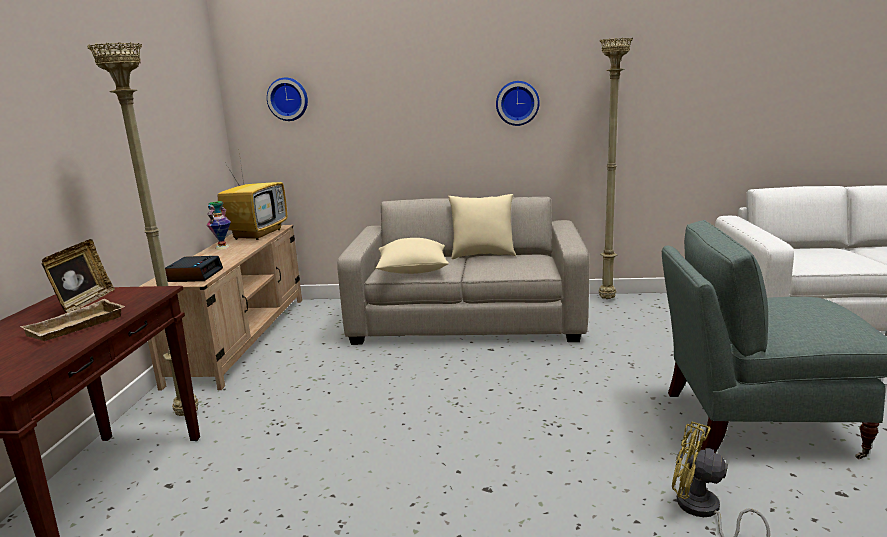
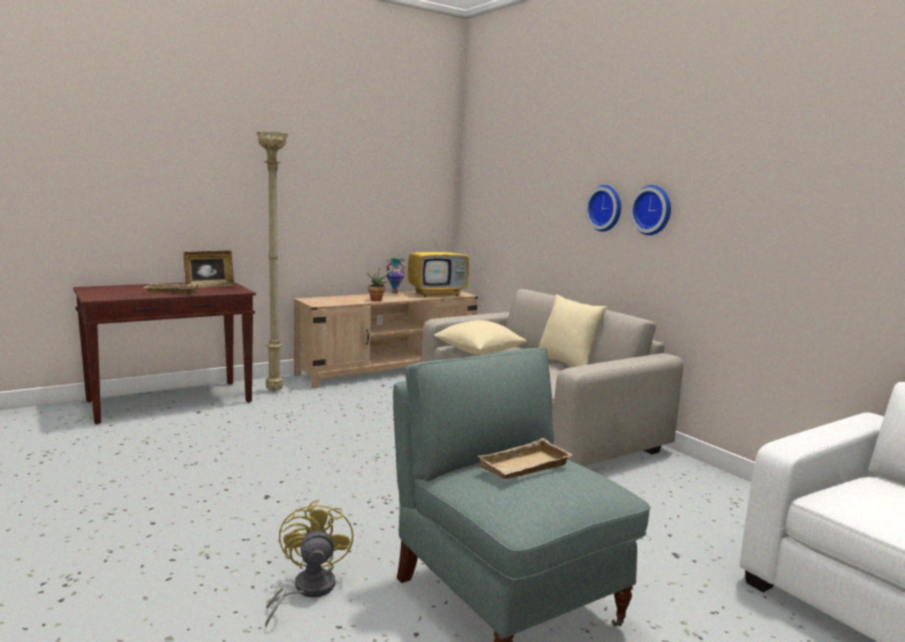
camera: 50 degrees right, 5 degrees down
(194, 275) = (329, 301): alarm clock -> none
(232, 257) = (377, 300): none -> potted plant
(288, 99) = (492, 185): wall clock -> wall clock (606, 208)
(608, 299) = (702, 472): beige floor lamp -> none
(787, 309) = (525, 467): none -> beige tray

